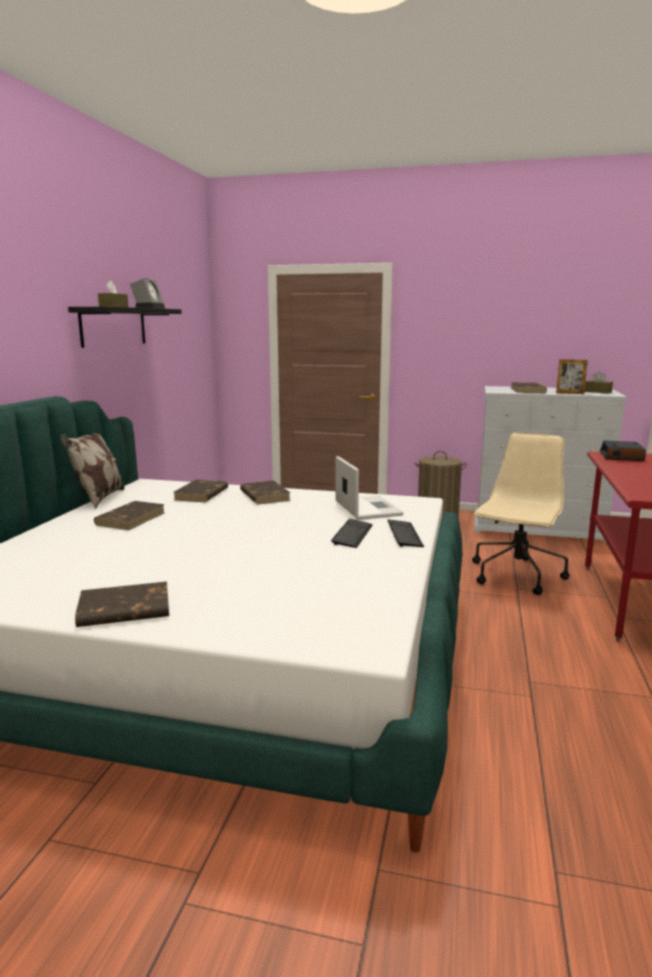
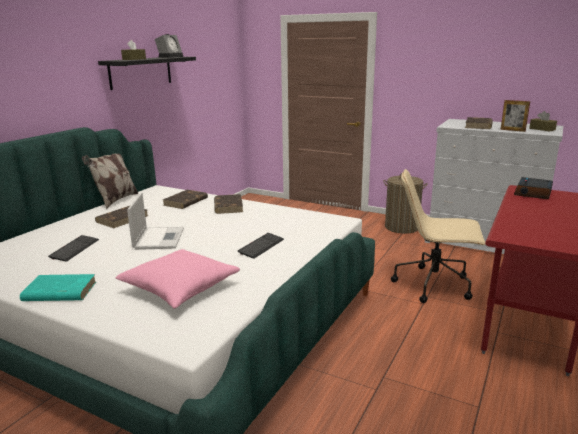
camera: 15 degrees right, 5 degrees up
(123, 610) = (59, 292): brown book -> turquoise book
(294, 589) = (180, 288): none -> pink pillow
(367, 508) = (293, 224): laptop -> laptop (159, 238)
(404, 535) = (300, 250): keyboard -> keyboard (74, 249)
(516, 576) = (434, 285): beige office chair -> beige office chair turned 120 degrees counterclockwise

